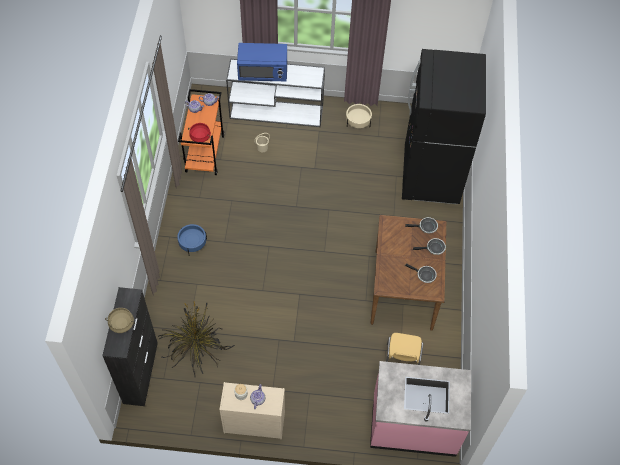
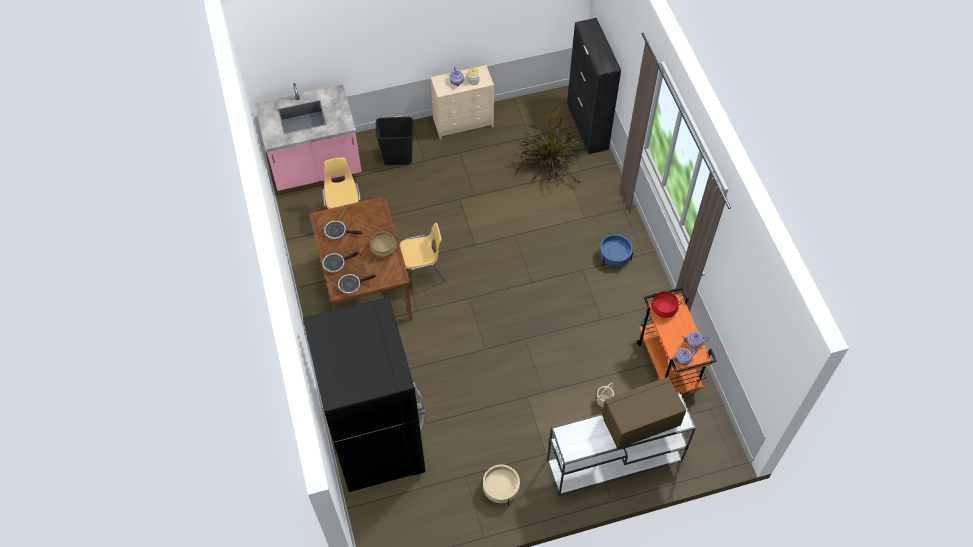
camera: 160 degrees right, 0 degrees up
(121, 324) = (597, 43): beige cooking pot -> beige cooking pot (383, 248)
(263, 72) = (640, 422): blue microwave -> brown microwave
(332, 406) = (398, 157): none -> black trash can
(353, 285) = (422, 272): none -> yellow chair

